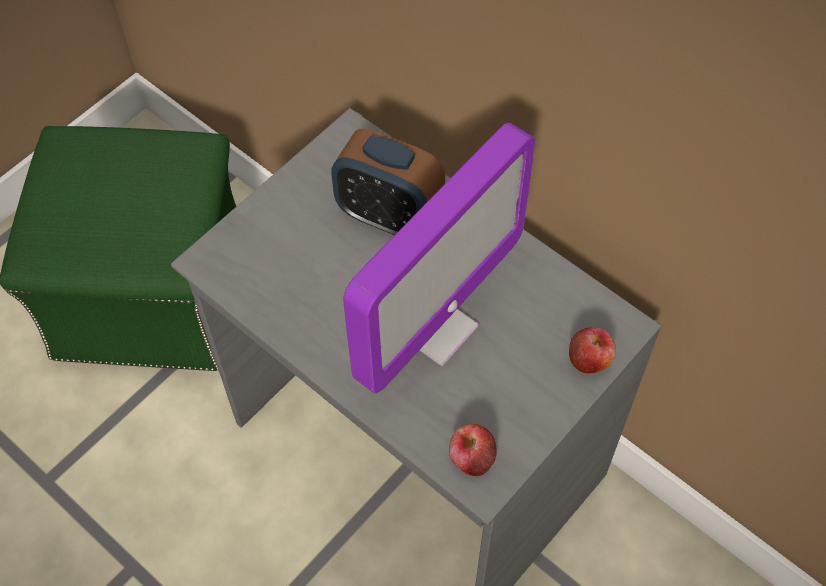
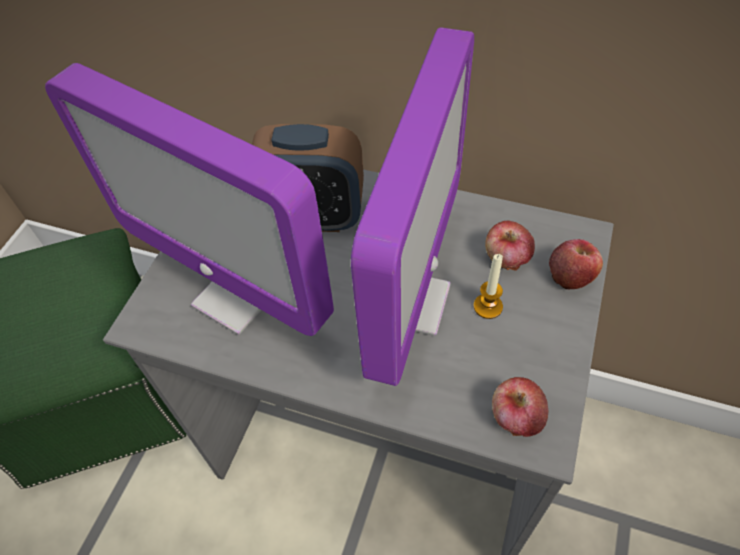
camera: 20 degrees left, 5 degrees down
(293, 267) = (238, 295): none -> monitor
(500, 358) = (488, 306): none -> candle
(541, 321) = (506, 258): none -> apple

